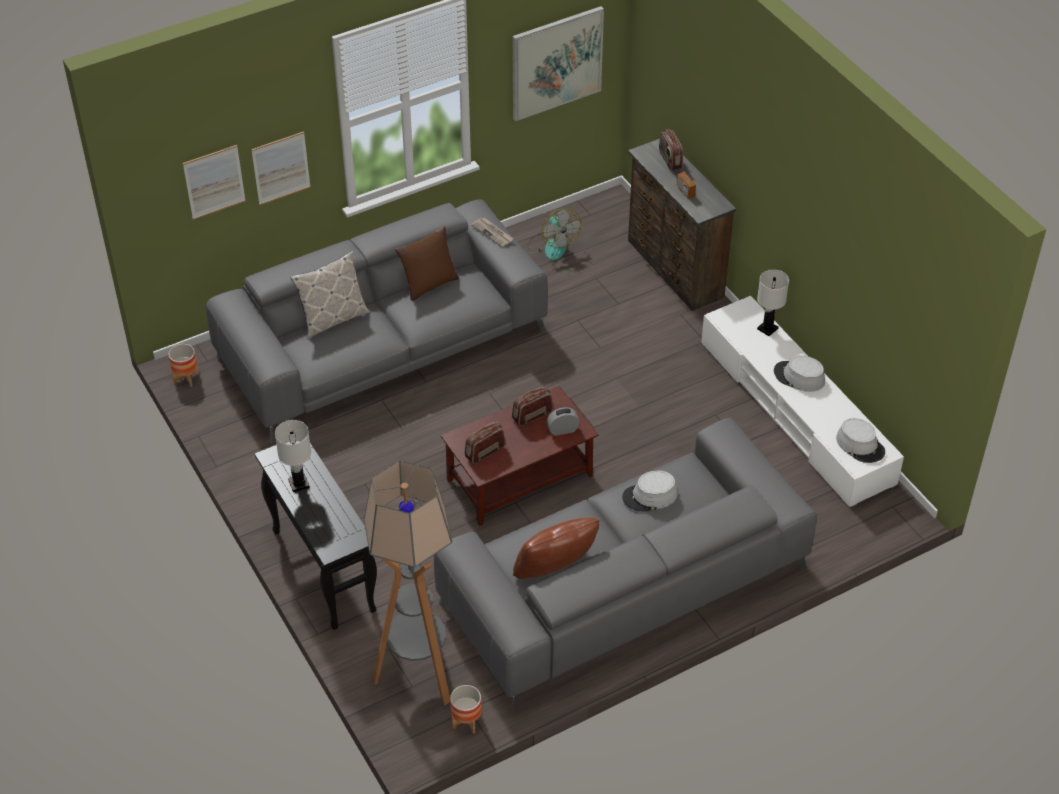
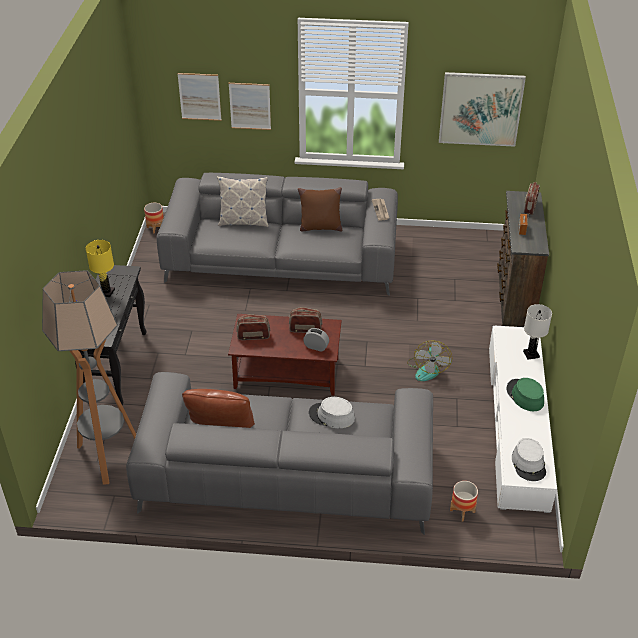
camera: 35 degrees right, 5 degrees down
(299, 483) = (106, 292): white table lamp -> yellow table lamp
(466, 721) = (105, 502): planter -> planter (462, 511)
(552, 245) = (444, 248): fan -> fan (427, 368)
(799, 377) = (524, 396): grey hat -> green hat

